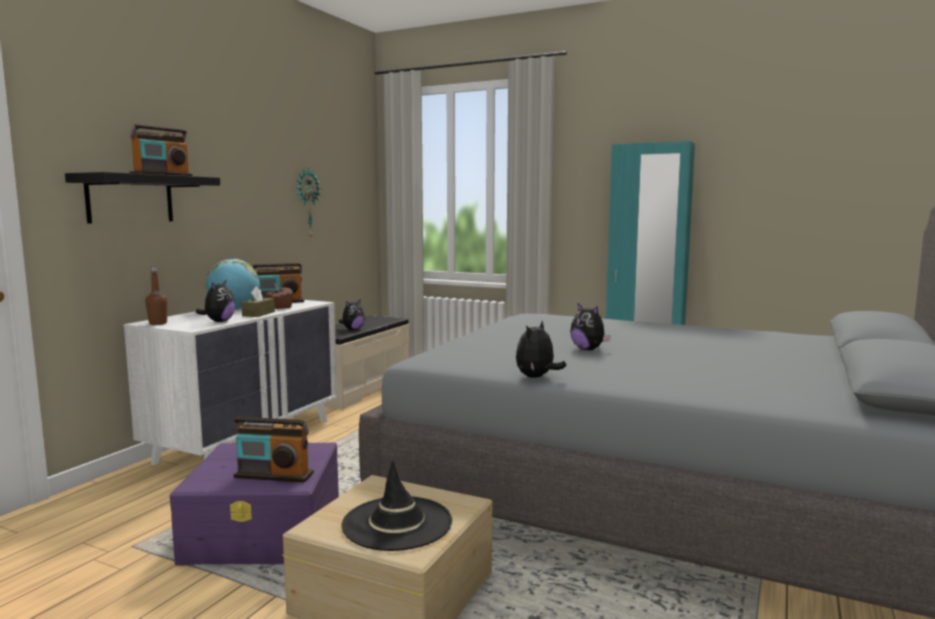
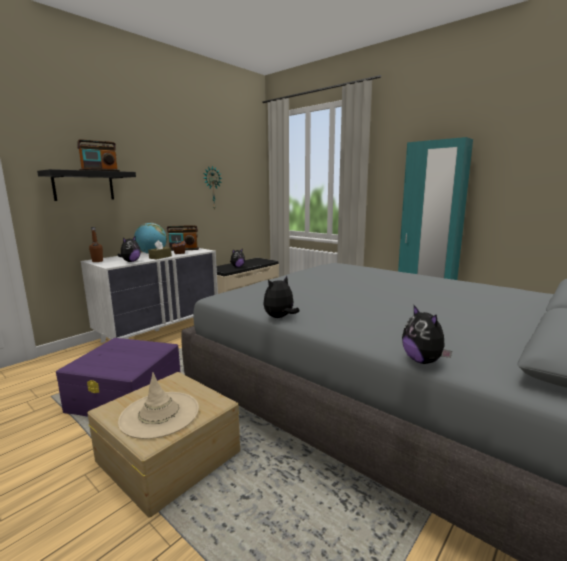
camera: 15 degrees right, 5 degrees up
(274, 475) = (120, 365): radio -> none
(397, 523) = (159, 414): black hat -> beige hat
(588, 349) = (345, 295): plush toy -> plush toy (423, 361)

